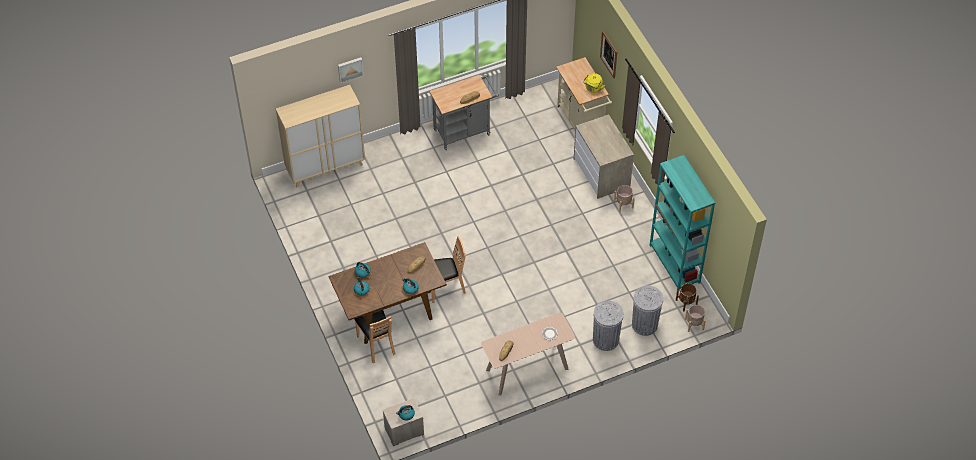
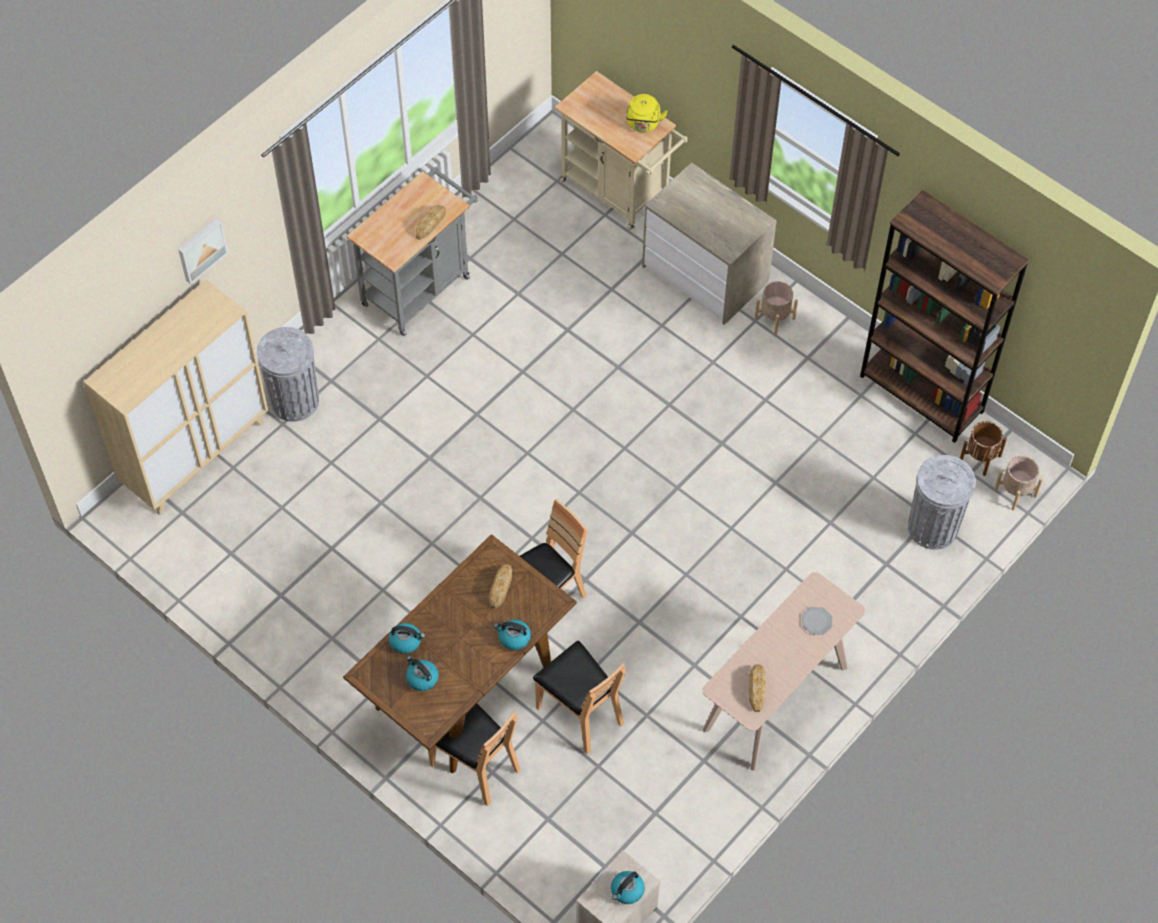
camera: 25 degrees left, 5 degrees up
(435, 341) = (580, 713): none -> brown chair
(605, 339) = (882, 583): grey trash can -> grey trash can (294, 401)
(609, 54) = (666, 49): picture -> none
(674, 264) = (921, 394): turquoise bookcase -> brown bookcase

